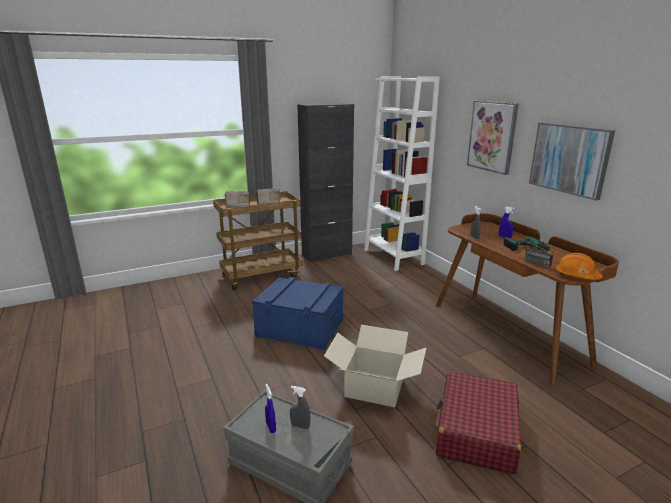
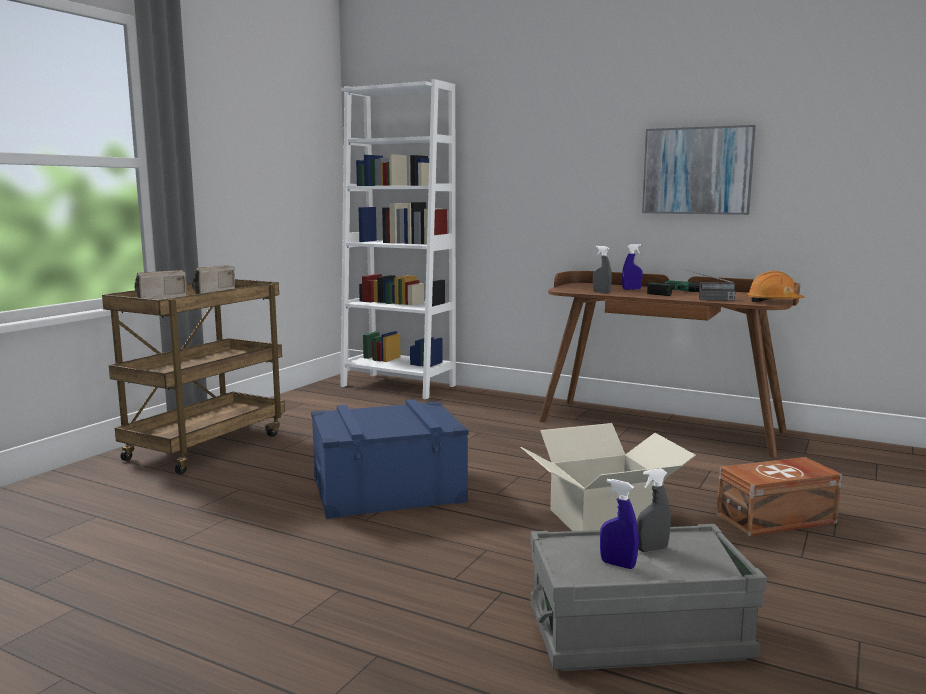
camera: 35 degrees left, 10 degrees down
(327, 254) = (285, 401): black cabinet -> none
(476, 432) = (778, 519): red suitcase -> brown storage box
(492, 136) = (566, 160): picture -> none

